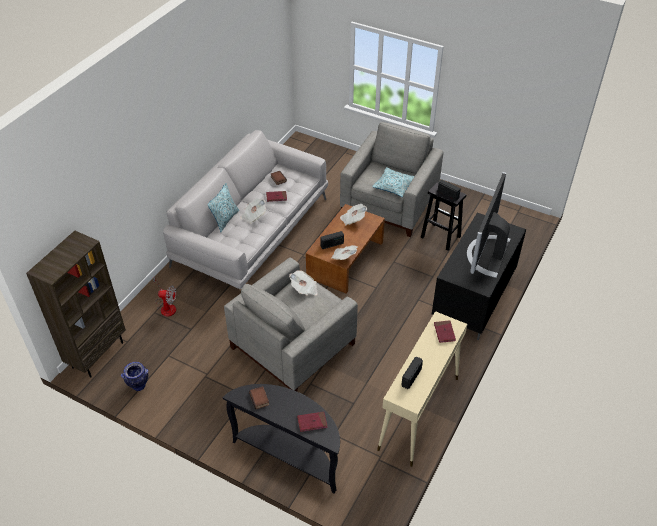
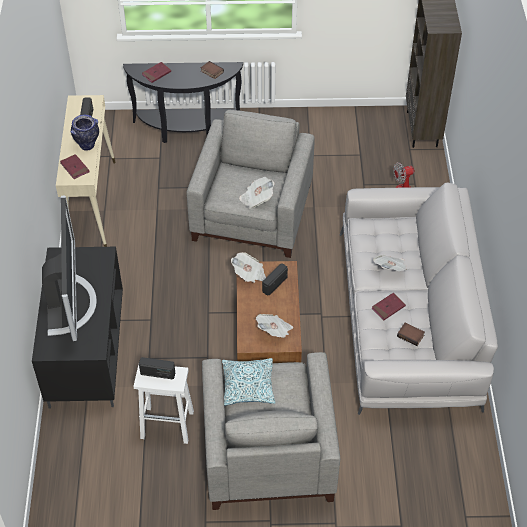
camera: 150 degrees right, 5 degrees up
(138, 386) = (359, 122): vase -> vase (87, 145)
(225, 219) = (417, 250): pillow -> none
(440, 237) = (168, 425): black stool -> white stool

